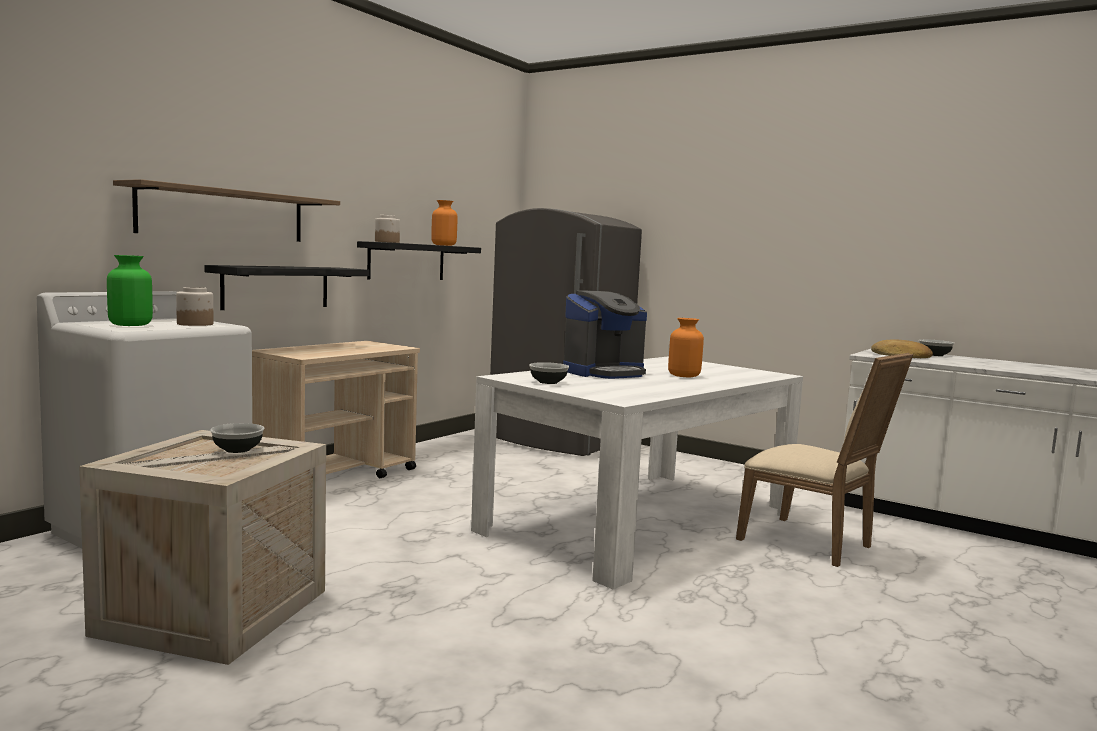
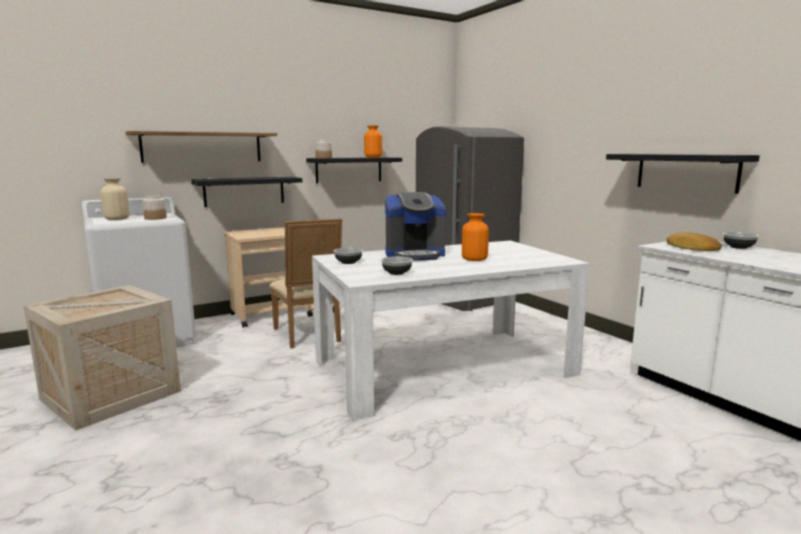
camera: 25 degrees right, 5 degrees up
(130, 325) = (117, 219): green vase -> beige vase
(237, 450) = (117, 300): bowl -> bowl (396, 273)
(812, 544) = (562, 407): beige chair -> beige chair (310, 336)
(862, 276) = (686, 172): none -> black shelf

